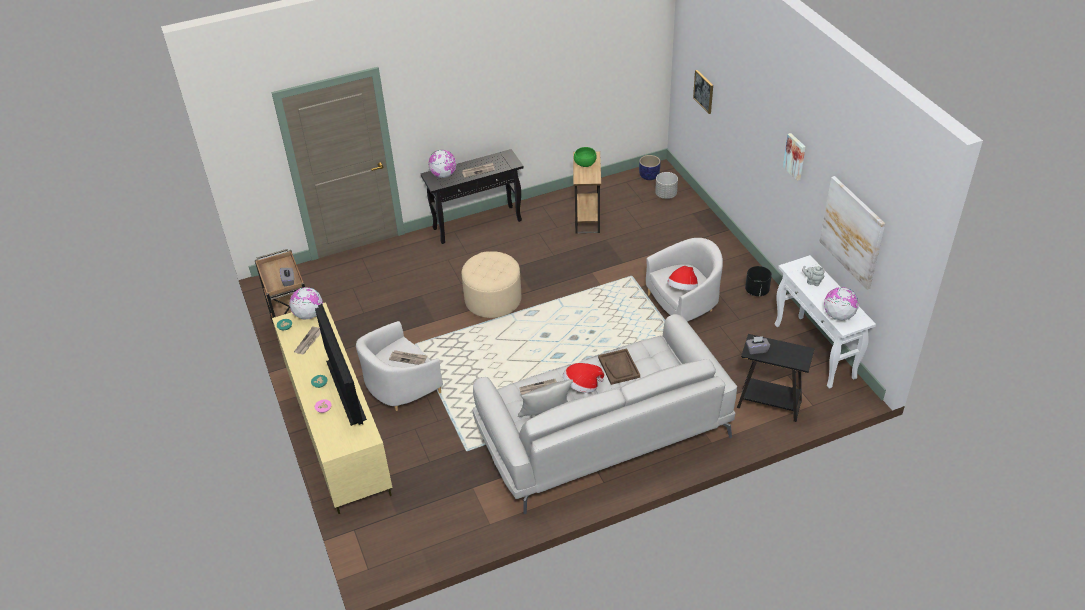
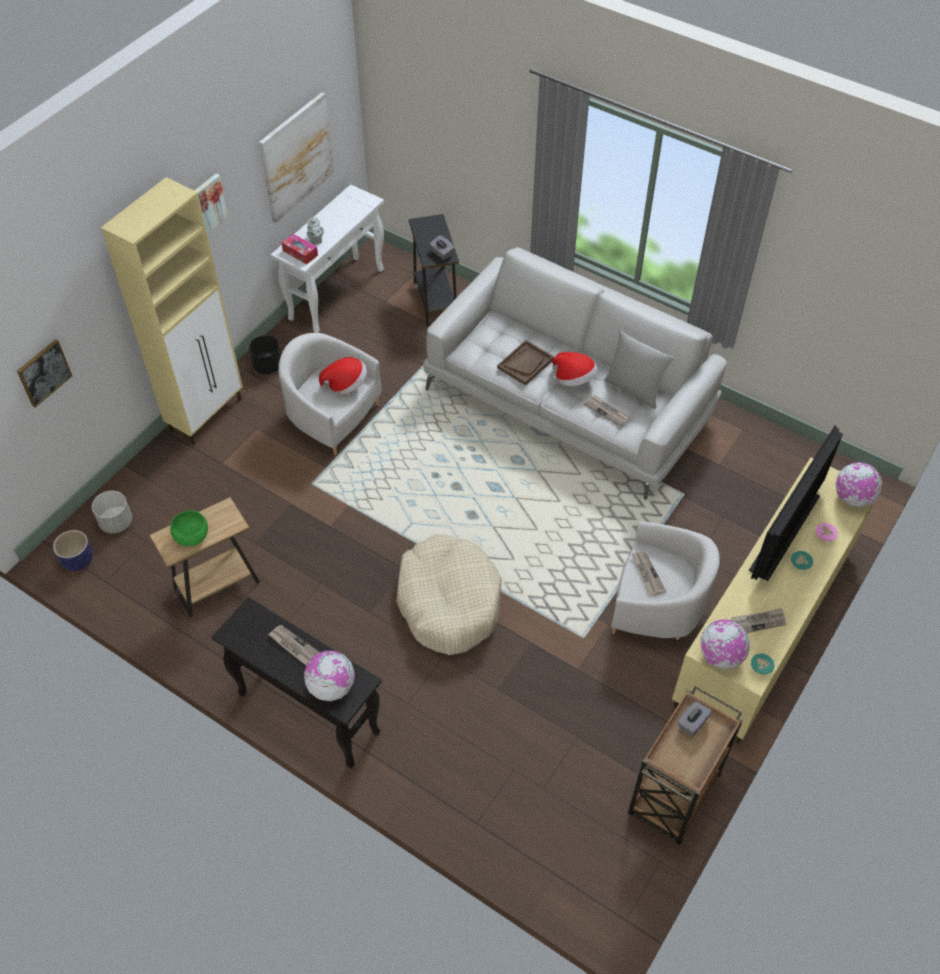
camera: 125 degrees left, 10 degrees up
(493, 299) = (448, 602): beige ottoman -> beige dog bed
(729, 251) = (207, 414): none -> beige cabinet
(801, 269) = (300, 253): none -> tissue box
(838, 315) = (356, 209): globe -> globe (852, 498)

